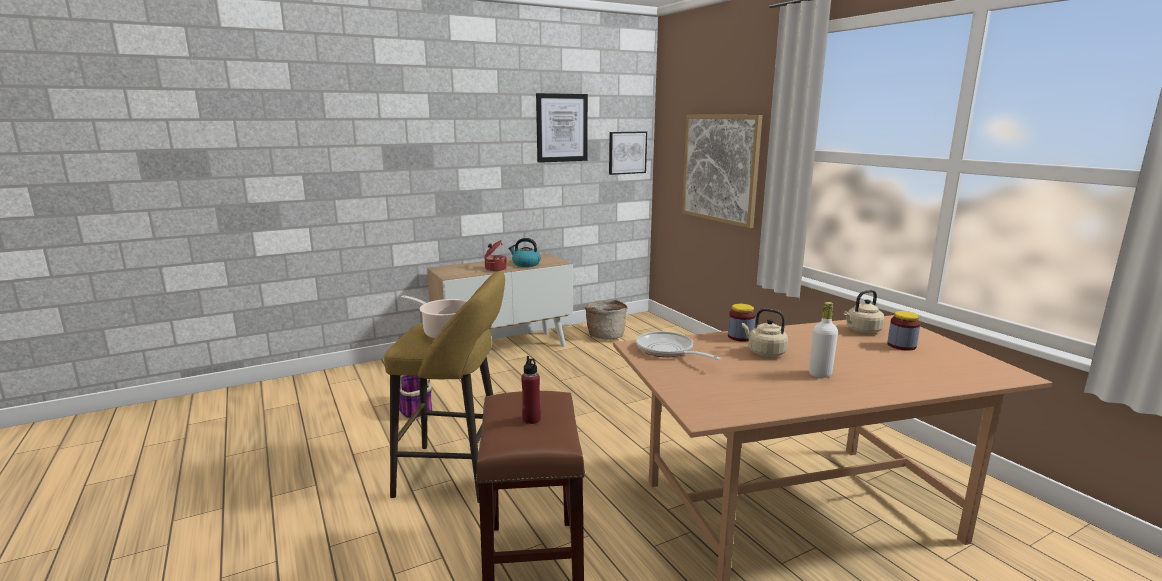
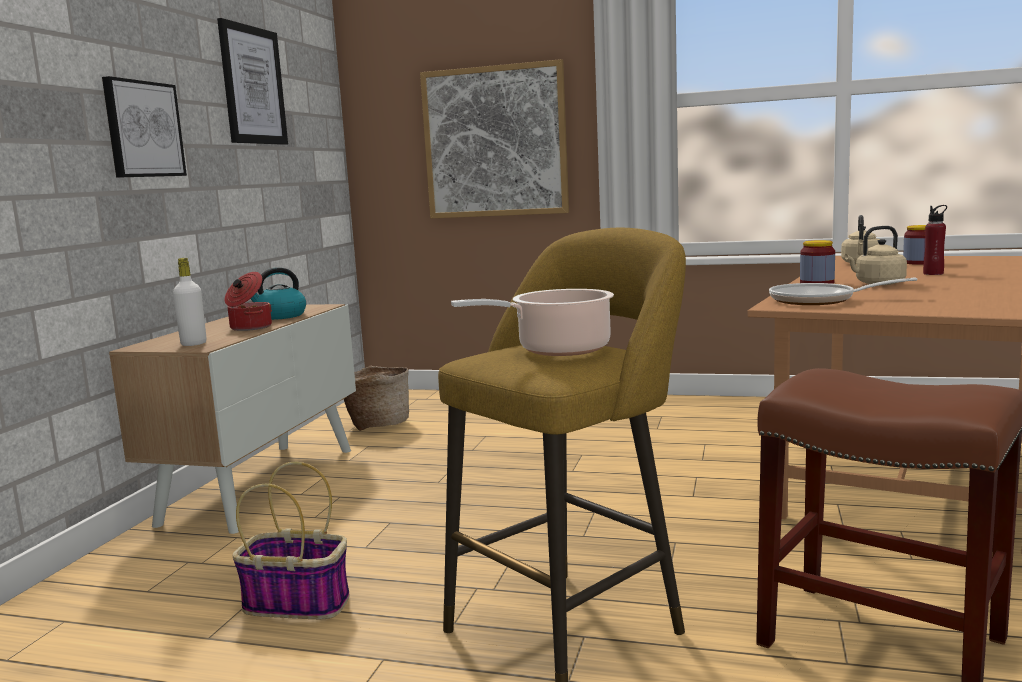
camera: 45 degrees left, 5 degrees down
(531, 419) = (893, 388): red bottle -> red bottle (933, 273)
(627, 152) = (322, 136): picture -> picture (143, 129)
(820, 374) = (963, 281): white bottle -> white bottle (193, 344)

